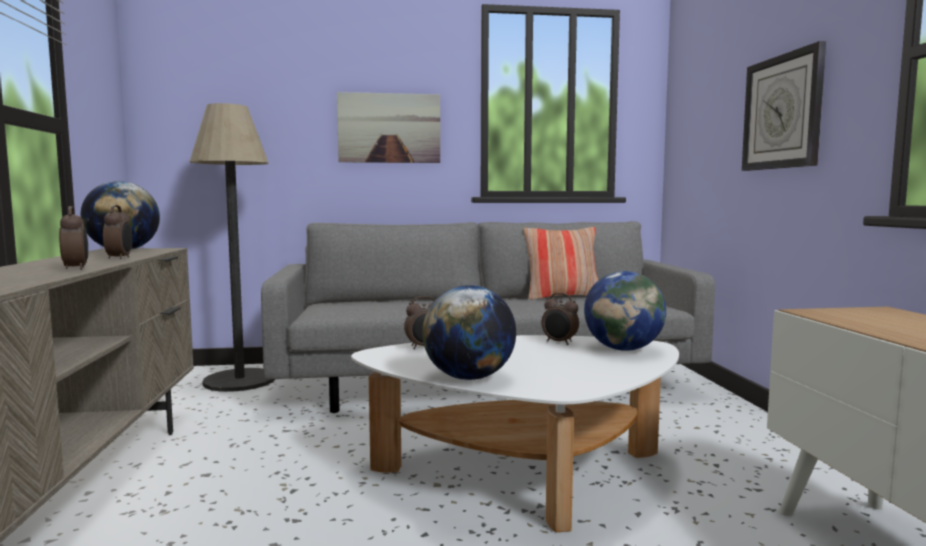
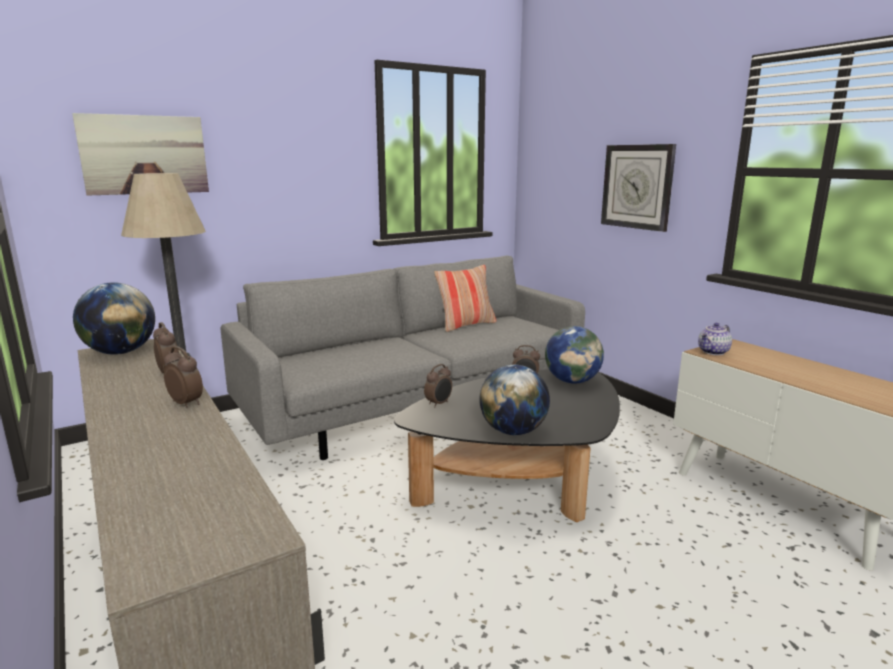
camera: 25 degrees left, 10 degrees up
(389, 128) = (298, 180): picture -> picture (144, 155)
(525, 474) = (520, 482): white coffee table -> black coffee table
(828, 313) = (713, 352): none -> teapot

